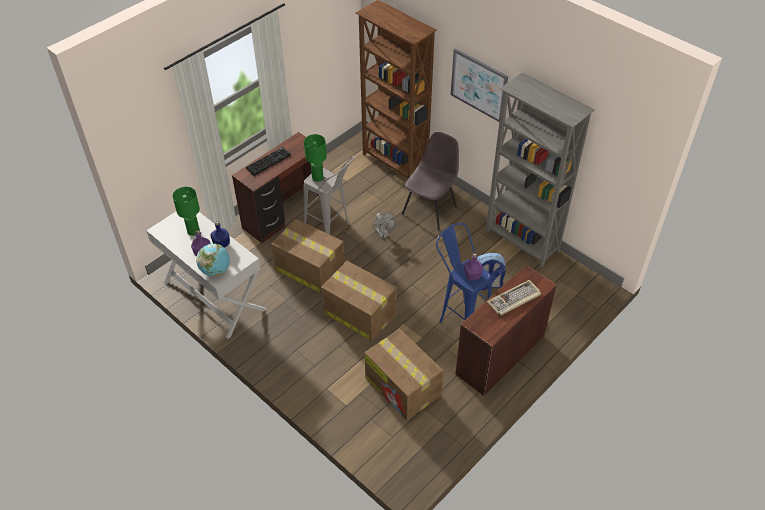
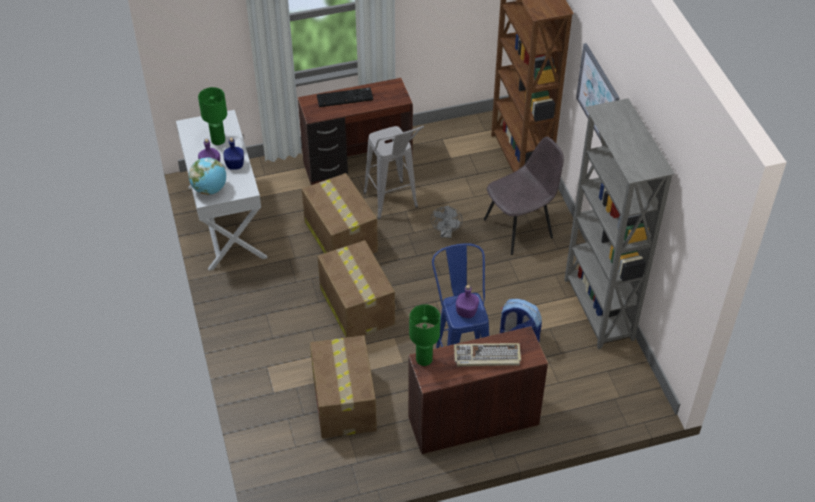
camera: 30 degrees right, 0 degrees up
(317, 178) = (385, 136): green table lamp -> green table lamp (423, 360)

